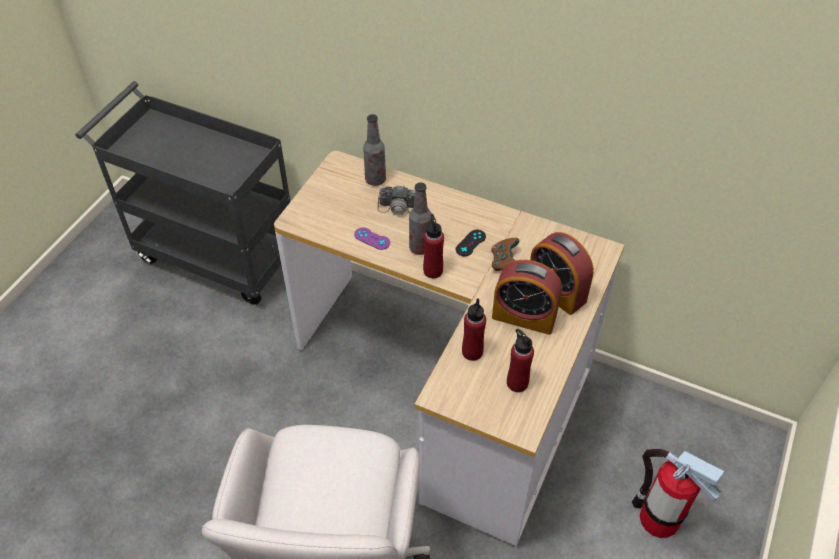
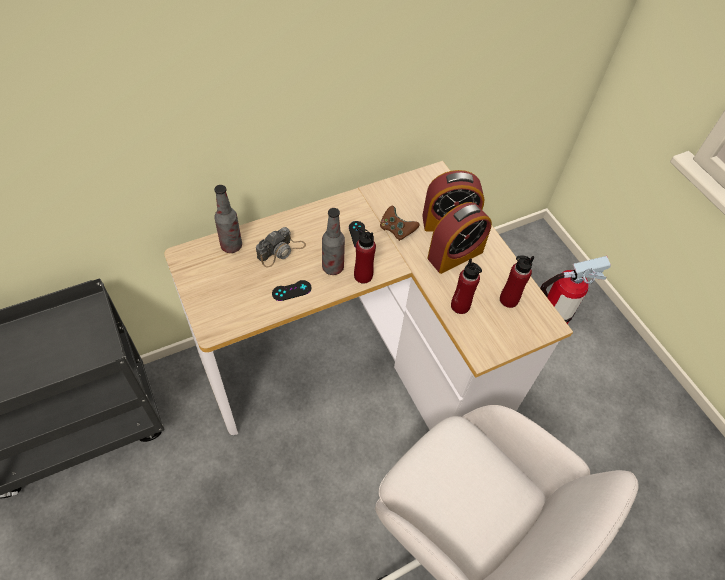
camera: 55 degrees left, 5 degrees up
(372, 238) = (291, 290): purple game controller -> black game controller

